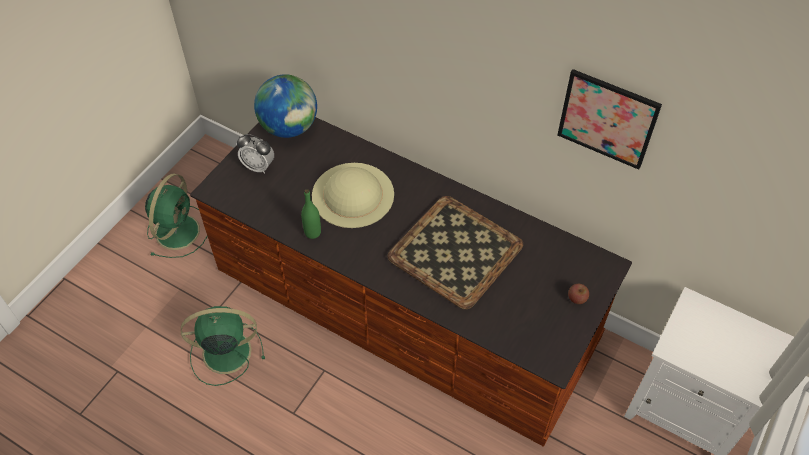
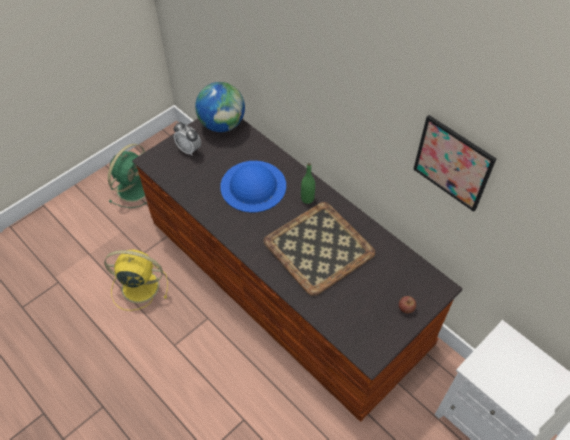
camera: 15 degrees right, 0 degrees up
(224, 352) = (138, 286): green fan -> yellow fan
(312, 232) = (213, 208): green bottle -> green bottle (307, 199)
(353, 195) = (253, 186): beige hat -> blue hat

